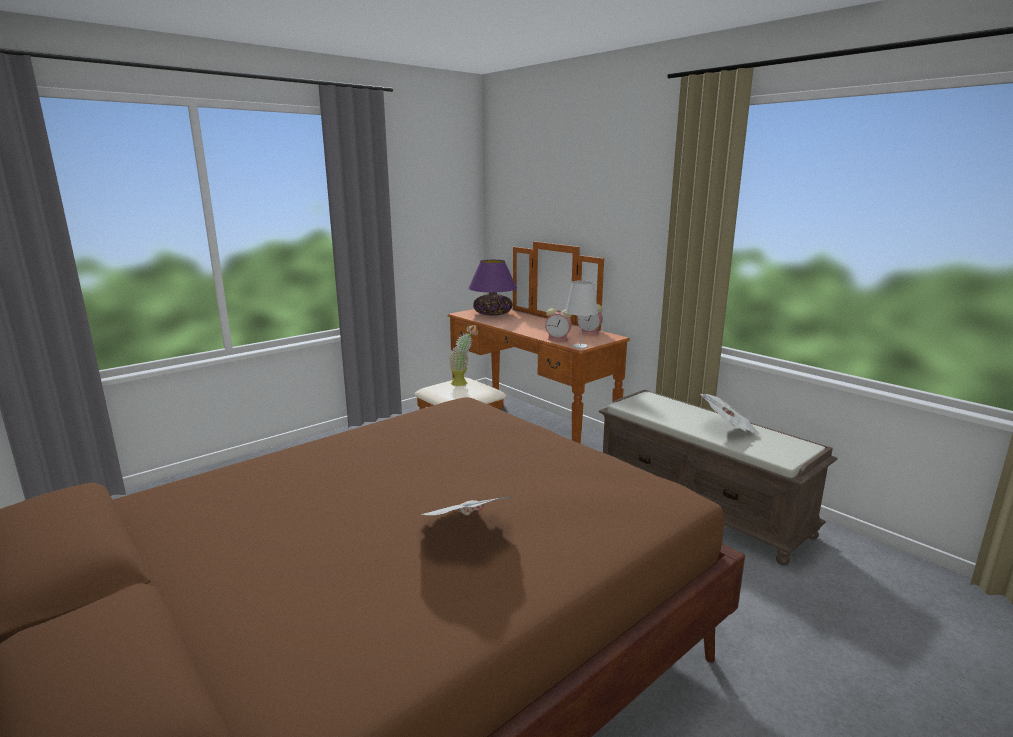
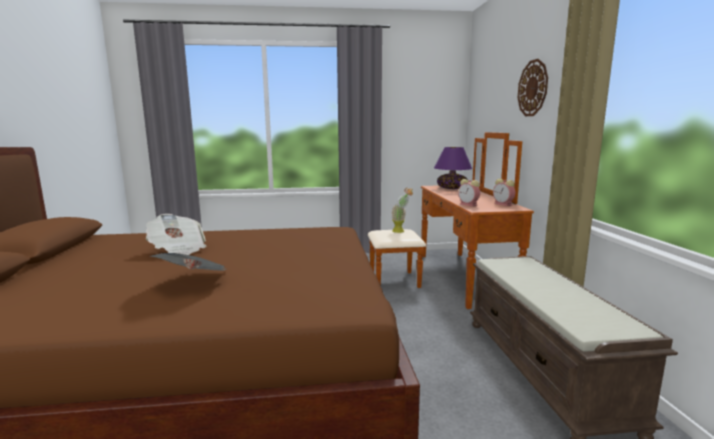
camera: 35 degrees right, 5 degrees down
(580, 346) = (476, 210): white table lamp -> none
(611, 197) = (533, 88): none -> wall clock
(729, 429) = (566, 297): newspaper -> newspaper (178, 250)

